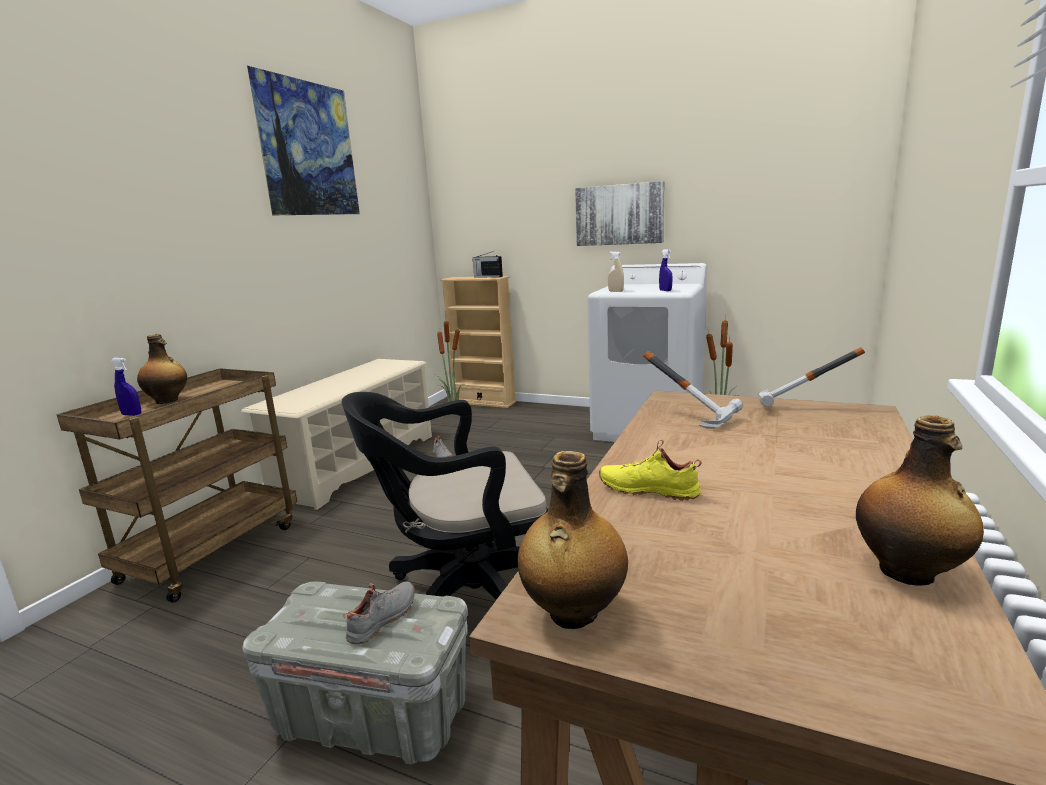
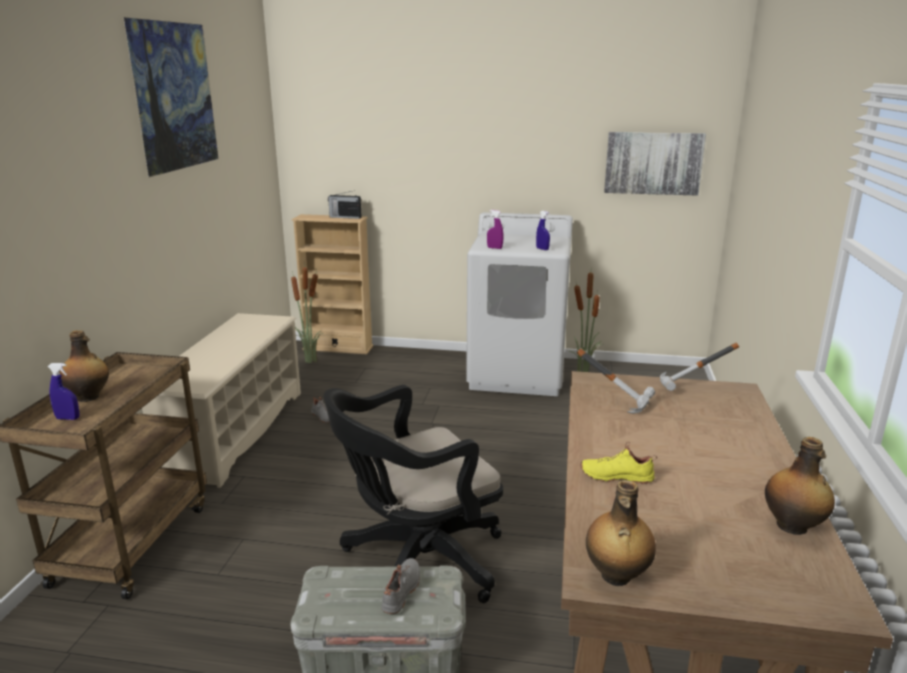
camera: 15 degrees left, 5 degrees up
(615, 291) = (494, 248): beige spray bottle -> purple spray bottle
(619, 214) = (487, 162): picture -> picture (653, 163)

